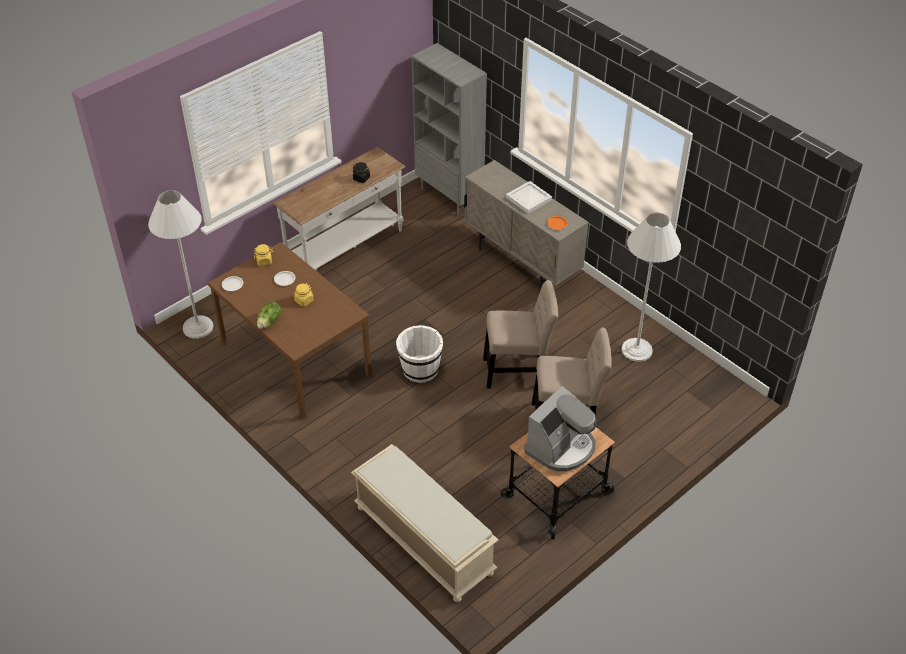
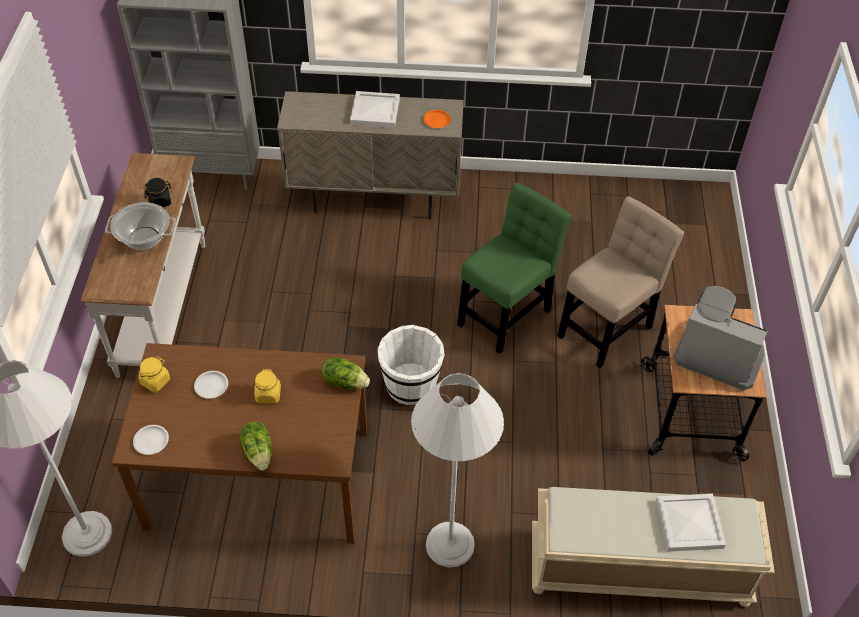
camera: 45 degrees left, 5 degrees up
(333, 192) = (144, 238): none -> cooking pot
(344, 319) = (345, 382): none -> lettuce
(441, 514) = (690, 523): none -> white tray
(518, 371) = (506, 313): beige chair -> green chair
(561, 447) = (718, 353): coffee machine -> coffee machine turned 60 degrees counterclockwise
(636, 350) = (582, 214): white floor lamp -> white floor lamp (450, 545)

